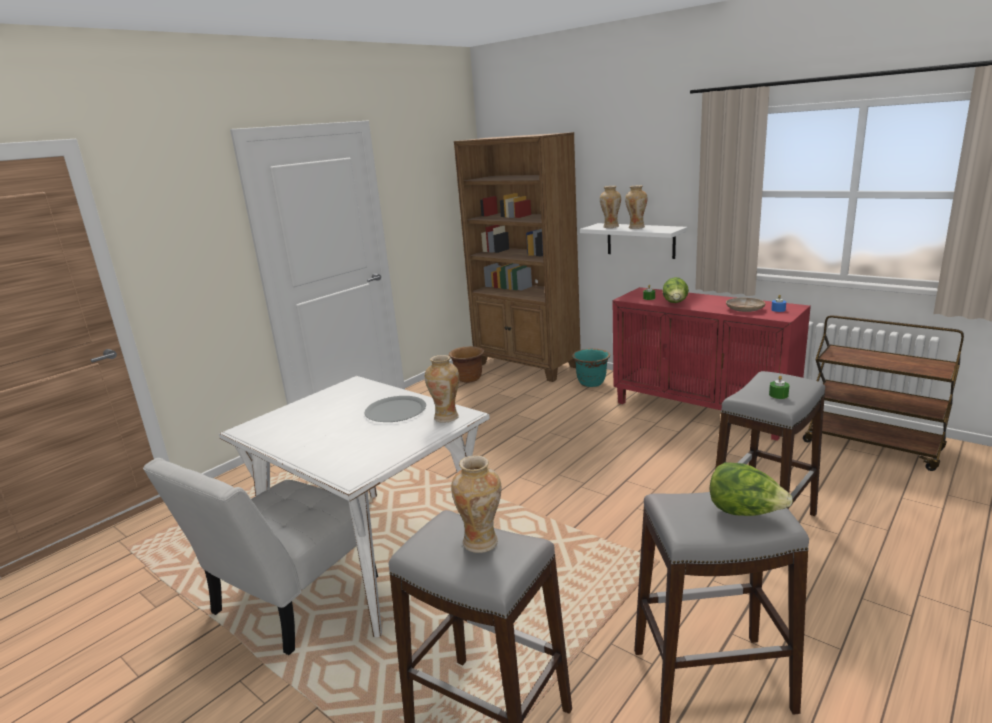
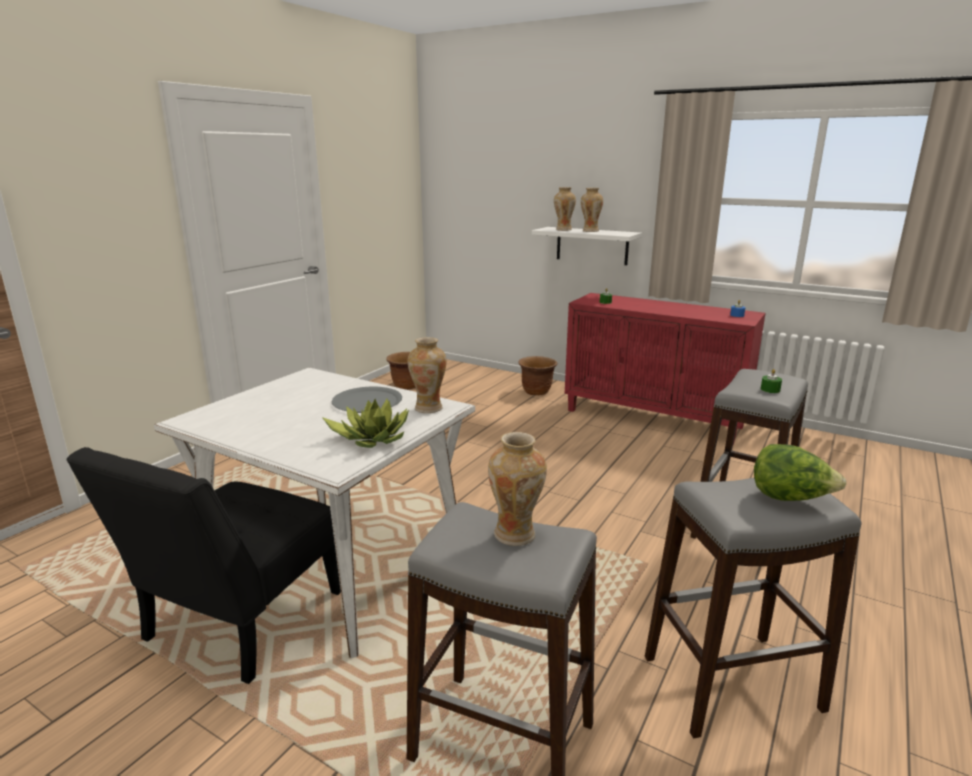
camera: 10 degrees left, 0 degrees up
(288, 601) = (238, 622): white chair -> black chair
(389, 447) = (372, 438): none -> potted plant
(527, 366) = (466, 374): brown bookcase -> none
(591, 383) = (536, 391): turquoise planter -> brown planter
(675, 303) = (634, 307): lettuce -> none
(744, 309) = (704, 314): beige plate -> none
(873, 446) = (822, 451): brown cart -> none

